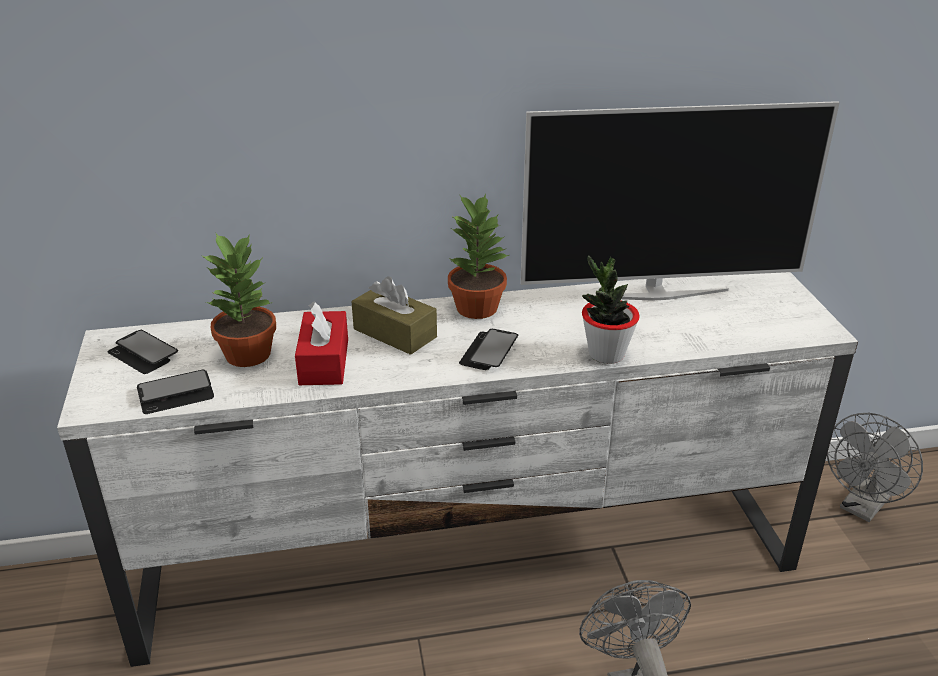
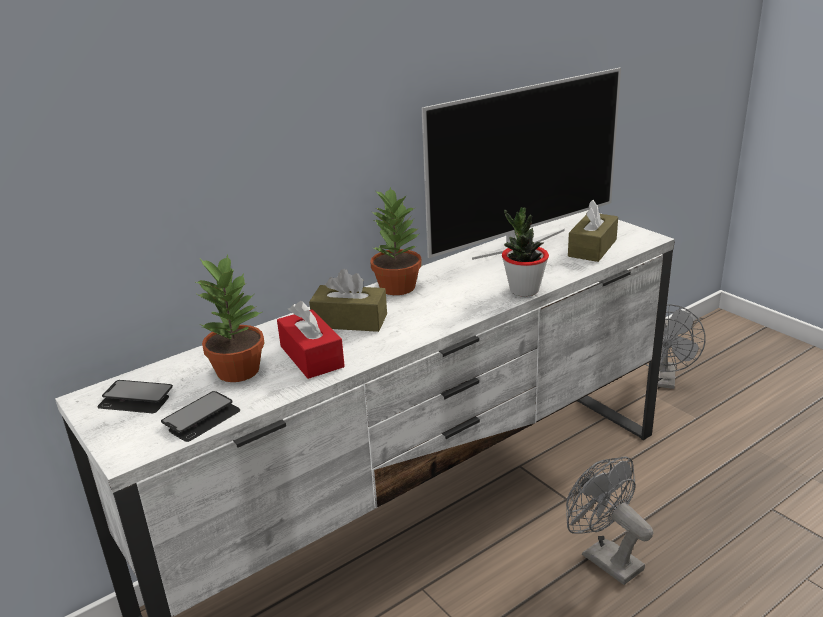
camera: 25 degrees left, 5 degrees down
(489, 351) = (437, 312): phone -> none
(739, 323) = (592, 248): none -> brown tissue box

